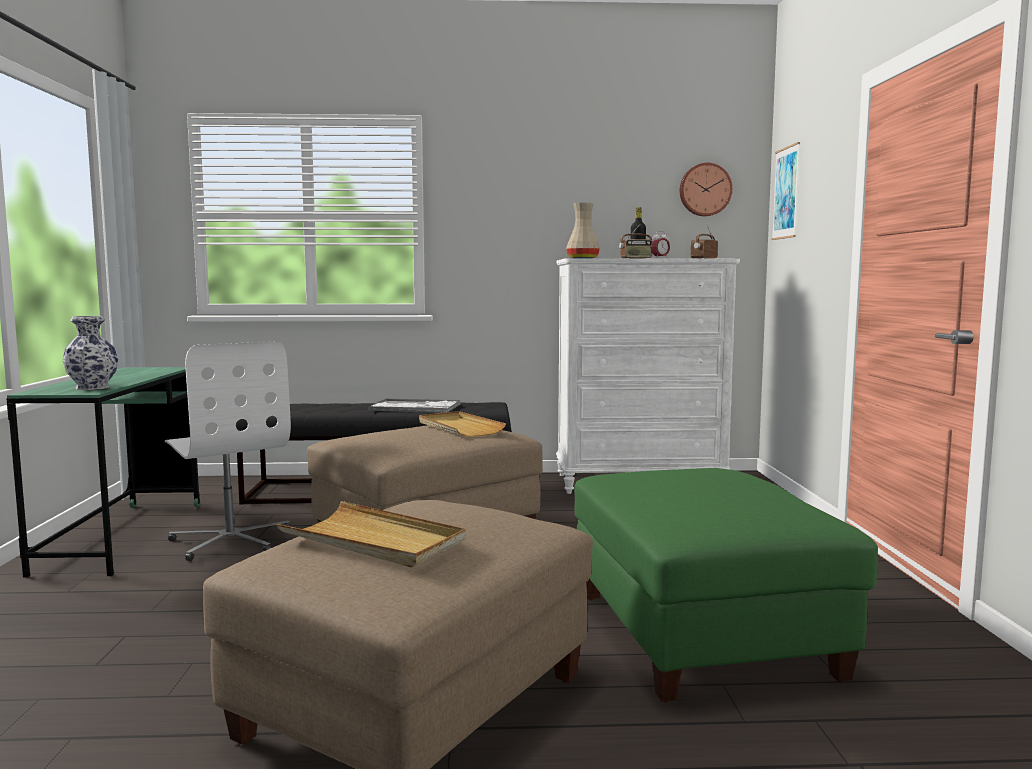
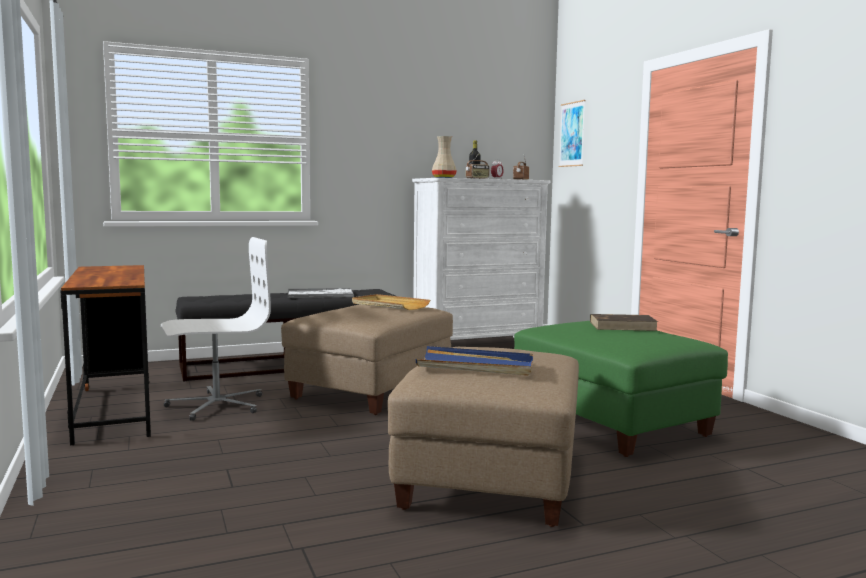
camera: 20 degrees left, 0 degrees up
(92, 388) = (119, 281): vase -> none
(123, 536) = (114, 411): green desk -> brown desk
(231, 540) = (216, 405): white office chair -> white office chair turned 60 degrees counterclockwise
(373, 540) = (476, 366): beige tray -> blue tray
(705, 190) = (513, 129): wall clock -> none
(728, 483) = (623, 326): none -> brown book

